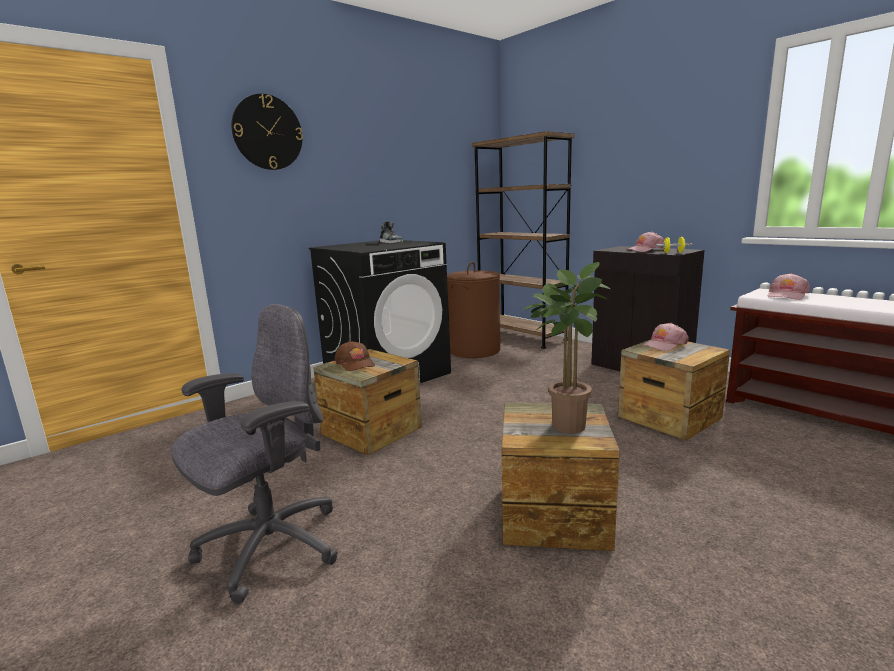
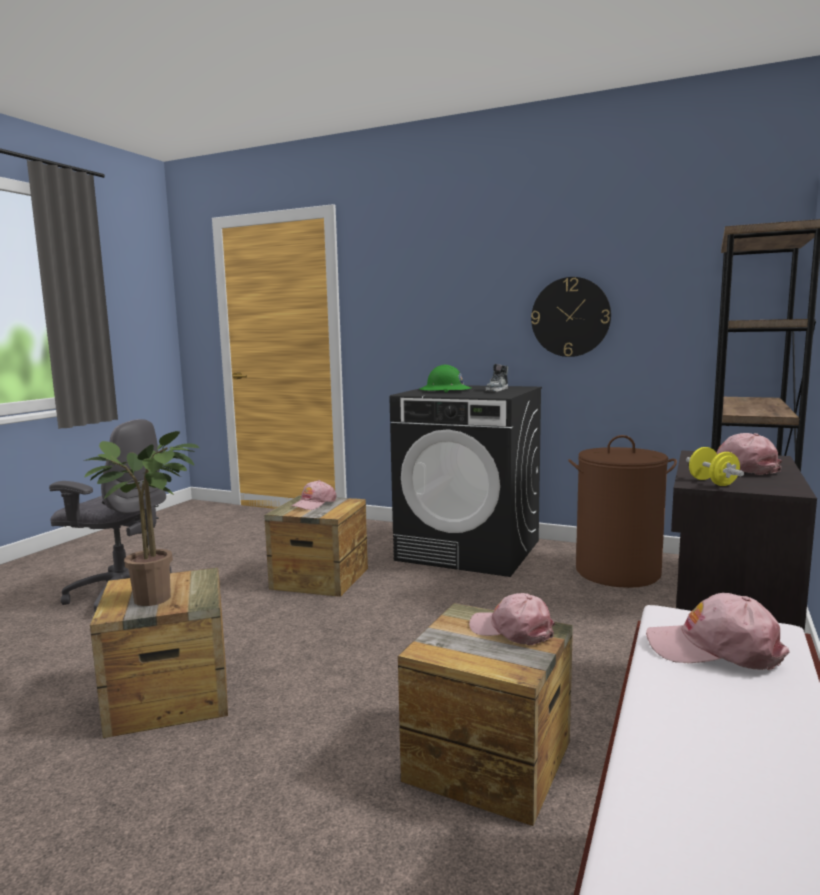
camera: 65 degrees right, 5 degrees down
(267, 132) = (408, 266): wall clock -> wall clock (570, 317)
(355, 363) = (313, 503): brown cap -> pink cap
(364, 246) = (445, 390): none -> green hard hat

